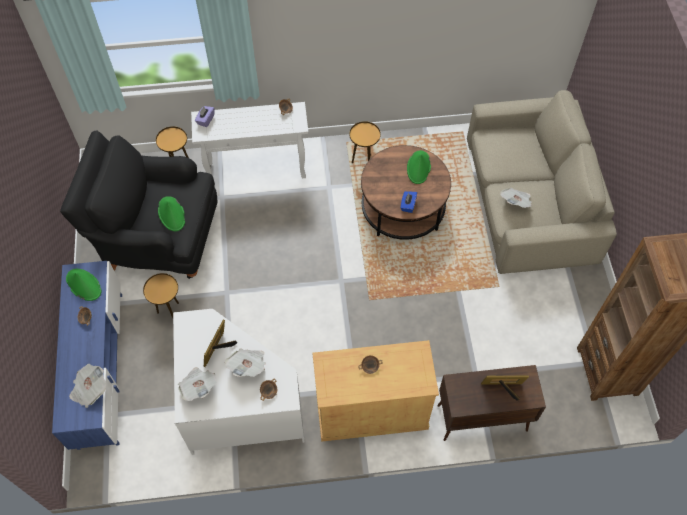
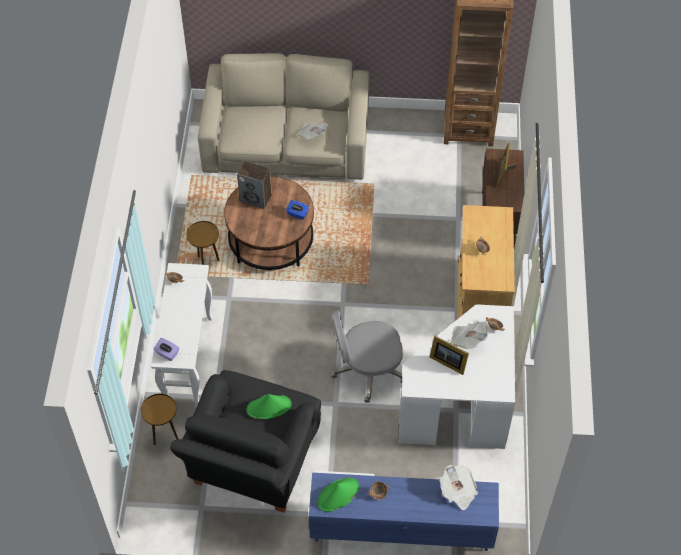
camera: 80 degrees left, 5 degrees down
(170, 312) = (349, 457): brown side table -> none
(198, 387) = (482, 380): newspaper -> none
(267, 314) = (367, 370): none -> grey office chair
(418, 168) = (256, 198): green hat -> speaker

